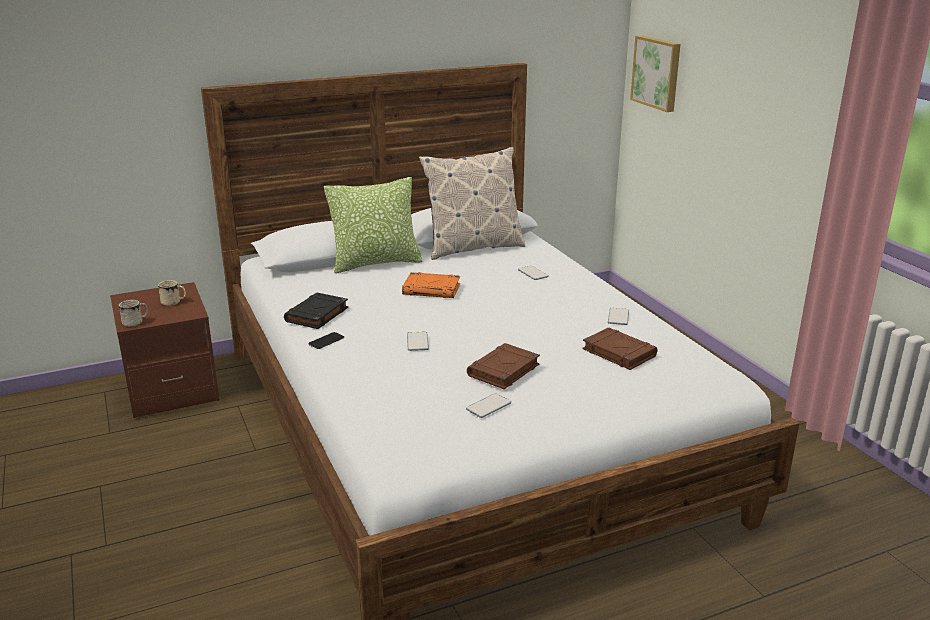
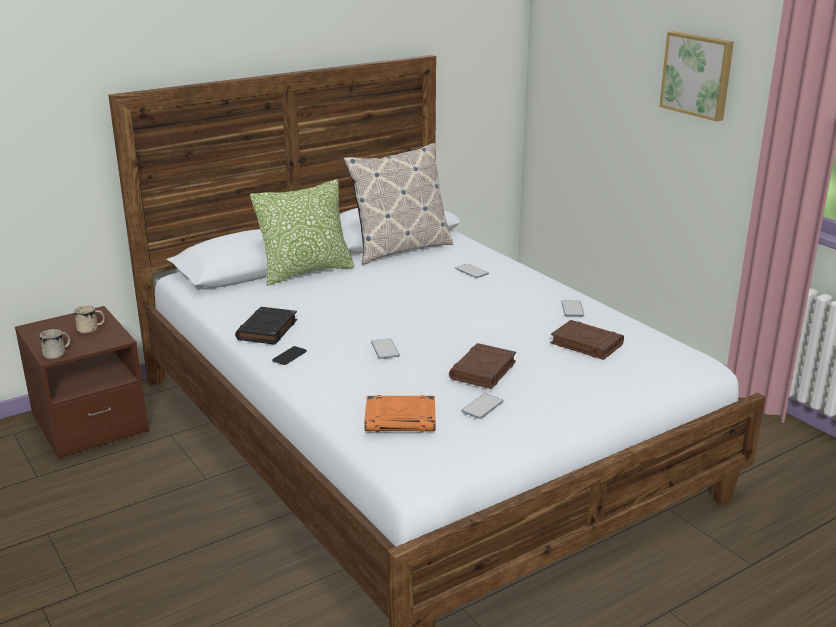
camera: 10 degrees left, 0 degrees up
(432, 289) = (376, 295): orange book -> orange book (401, 419)
(657, 72) = (564, 60): picture -> picture (698, 75)

